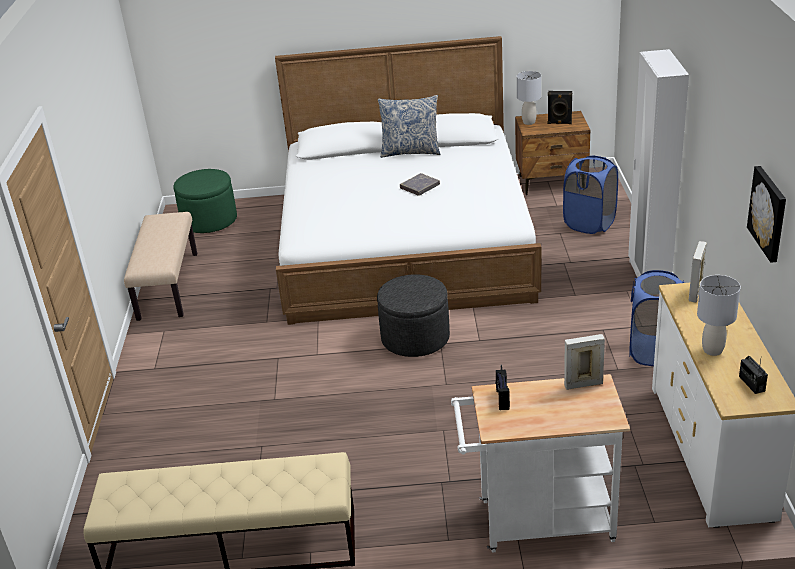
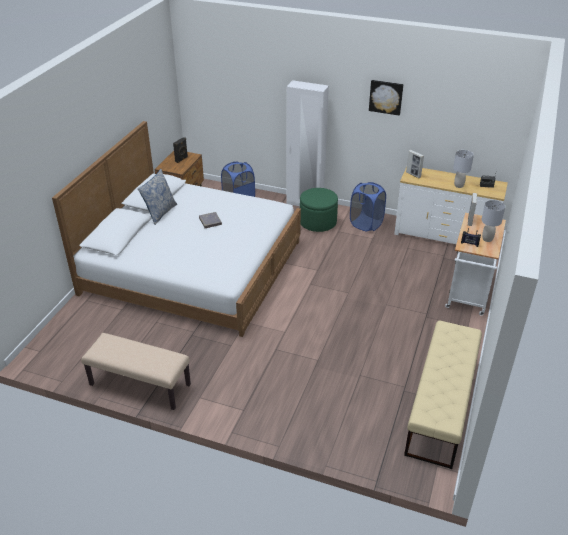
camera: 70 degrees left, 5 degrees up
(209, 221) = (64, 345): green ottoman -> green ottoman (318, 222)
(415, 338) = (298, 291): grey ottoman -> none
(529, 122) = (168, 167): grey table lamp -> grey table lamp (487, 239)
(769, 213) = (446, 119): picture -> picture (386, 97)

